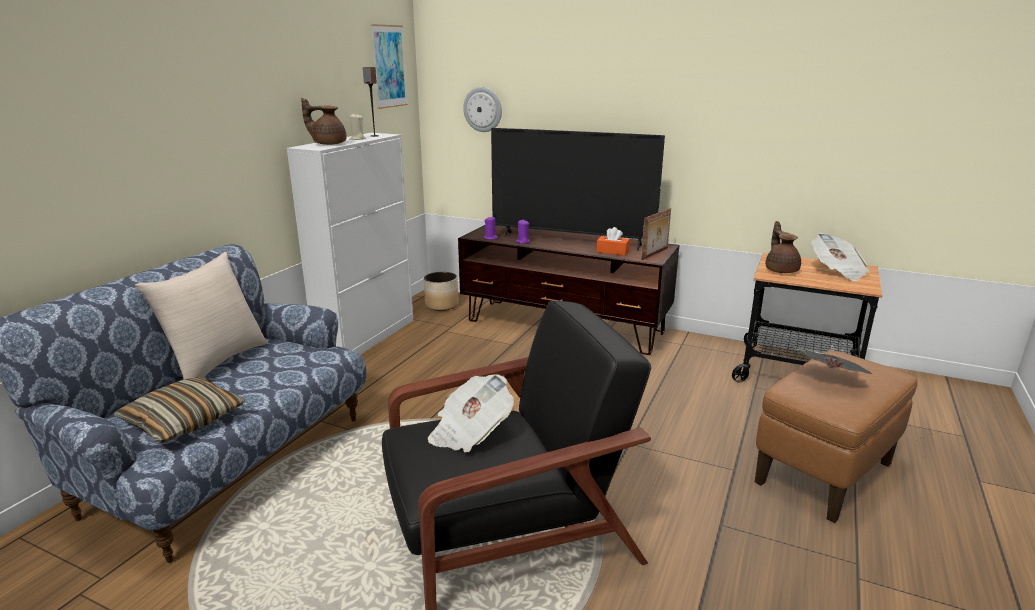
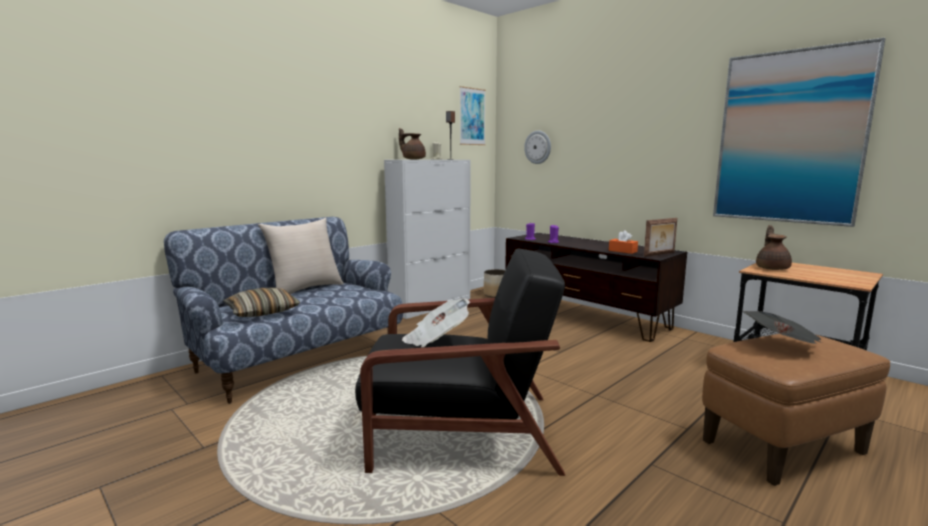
camera: 20 degrees right, 10 degrees down
(571, 240) = (593, 244): television -> none
(791, 118) = (789, 137): none -> picture
(837, 271) = (833, 273): newspaper -> none

